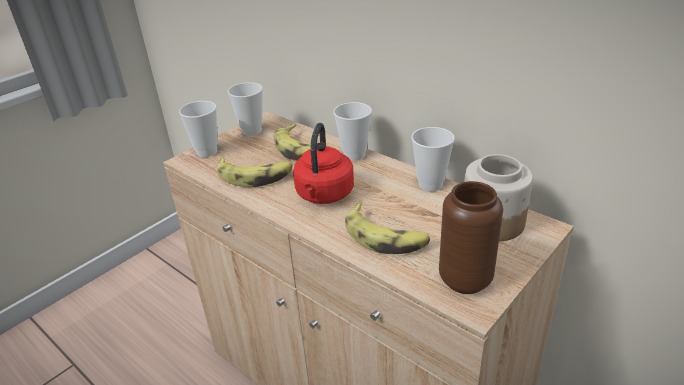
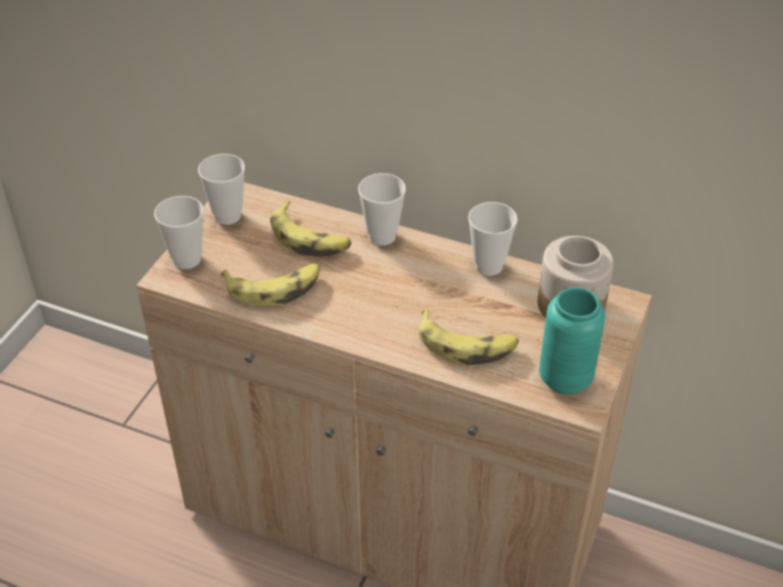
camera: 20 degrees left, 10 degrees up
(324, 195) = (373, 301): red kettle -> none
(465, 280) = (565, 379): brown vase -> turquoise vase

